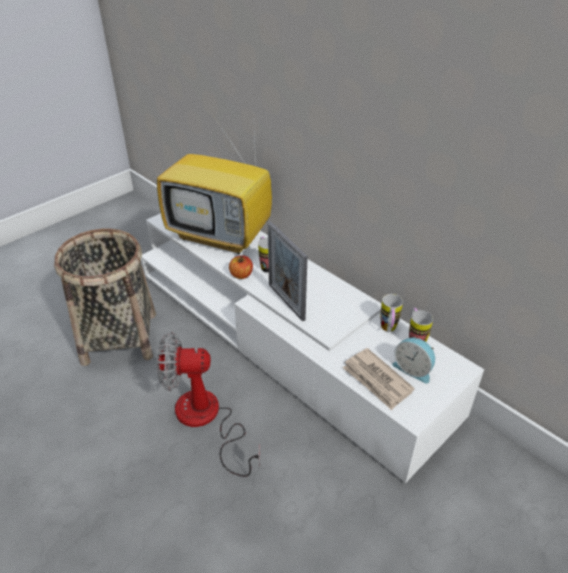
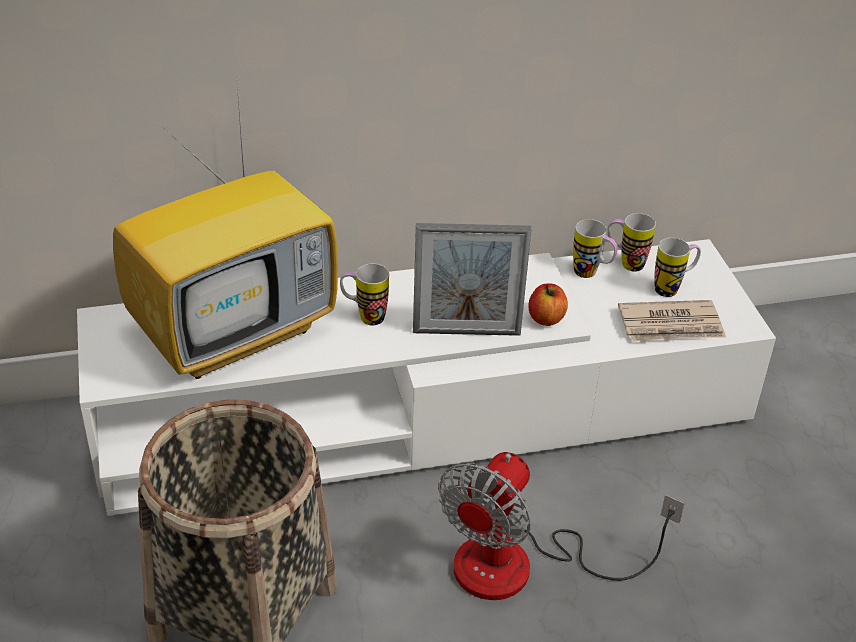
camera: 60 degrees left, 0 degrees up
(241, 275) = (362, 350): apple -> apple (546, 318)
(413, 369) = (672, 288): alarm clock -> mug

